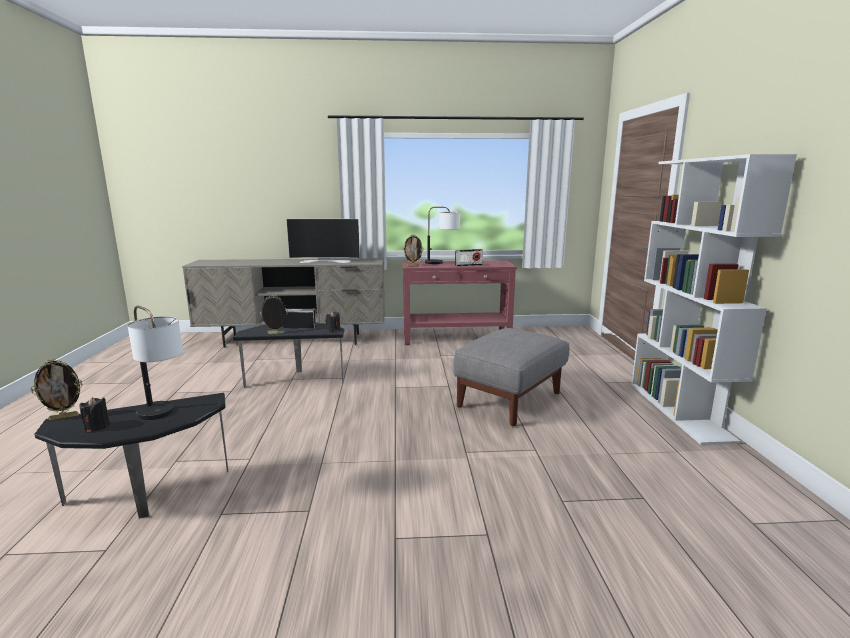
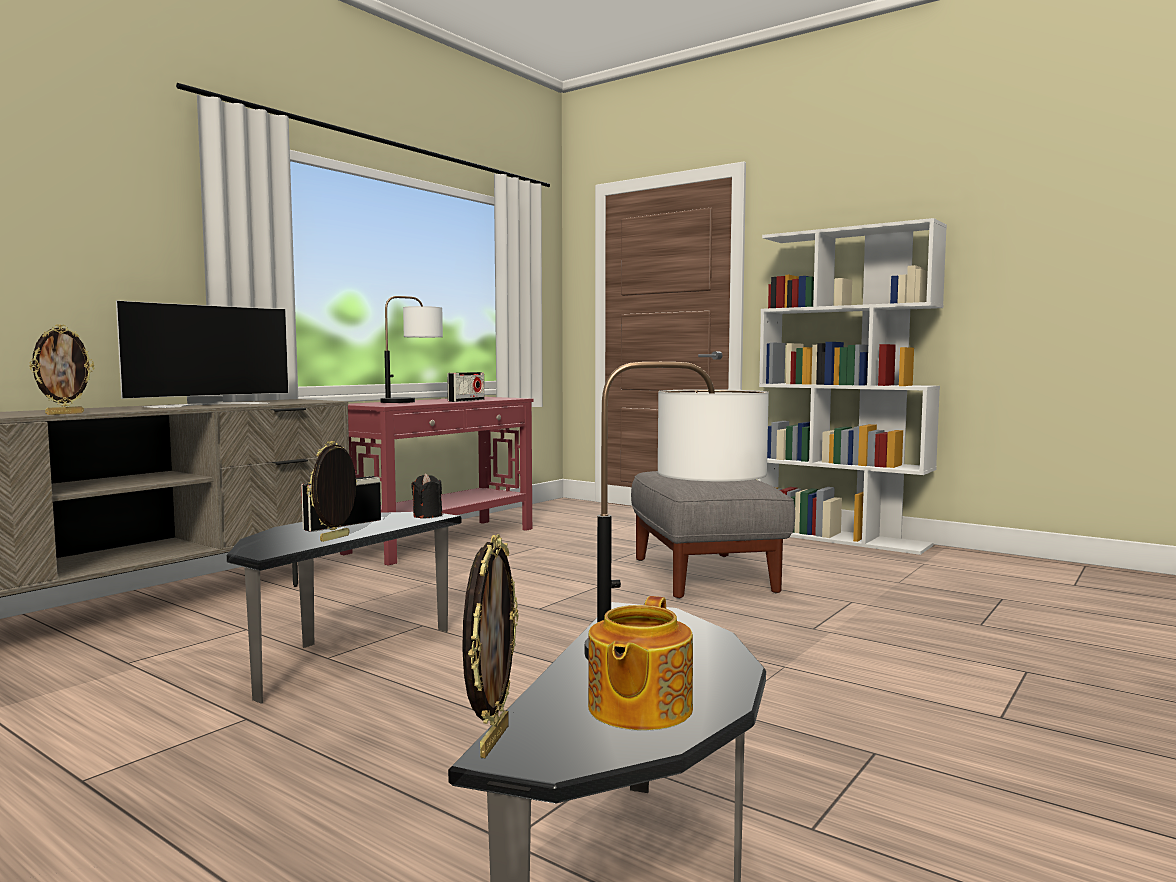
camera: 50 degrees left, 10 degrees down
(97, 427) = (637, 708): black candle -> teapot
(413, 266) = (389, 405): picture frame -> picture frame (64, 414)

